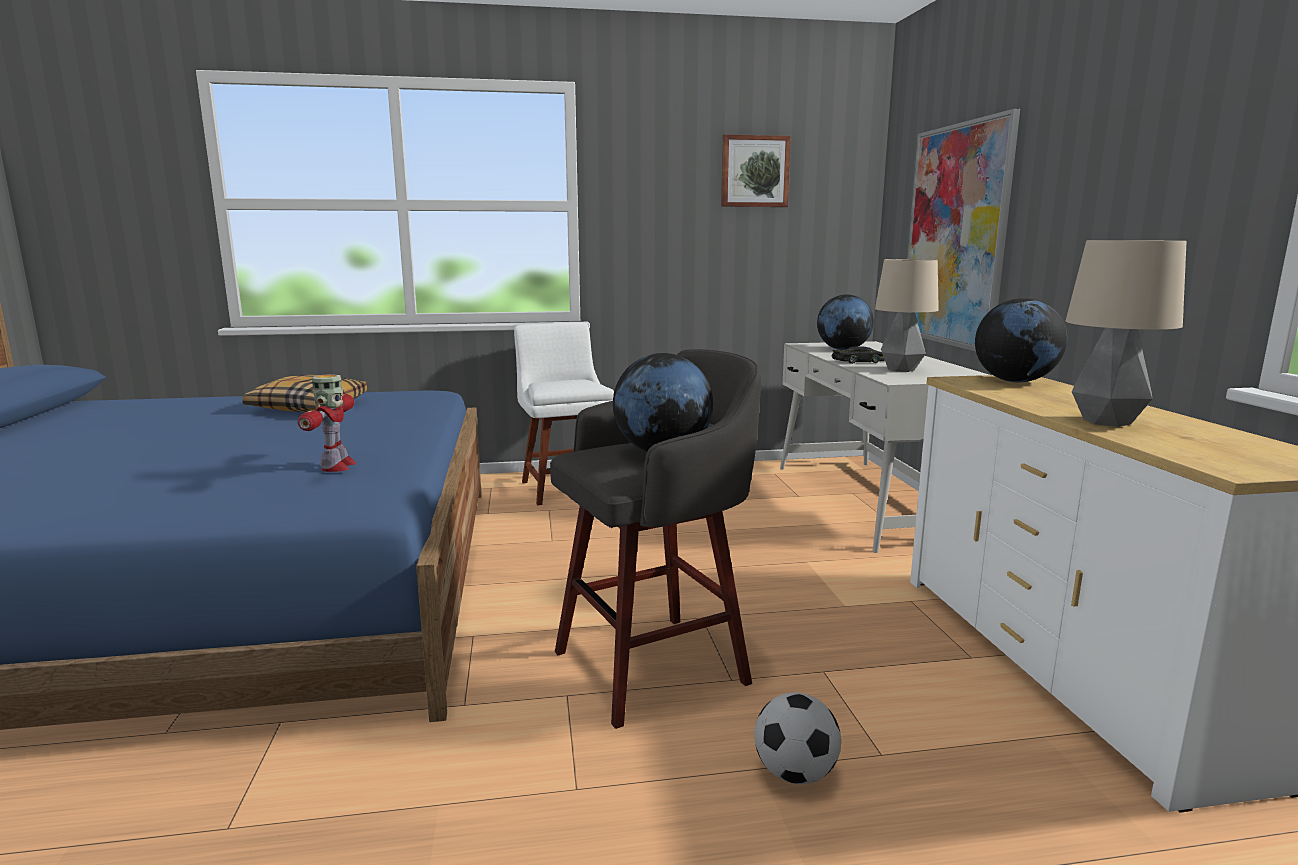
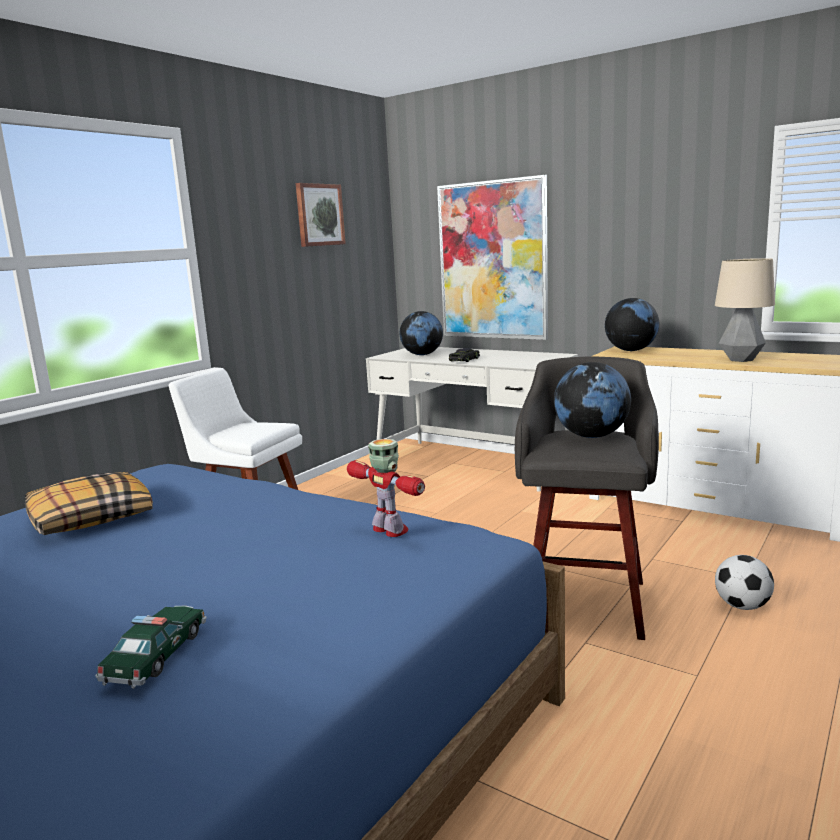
camera: 45 degrees left, 0 degrees up
(74, 478) = (156, 655): none -> toy car
(901, 369) = (507, 359): table lamp -> none

